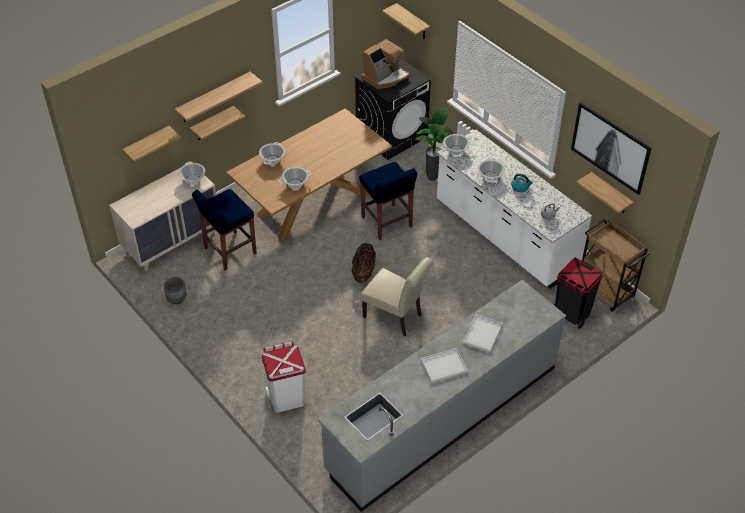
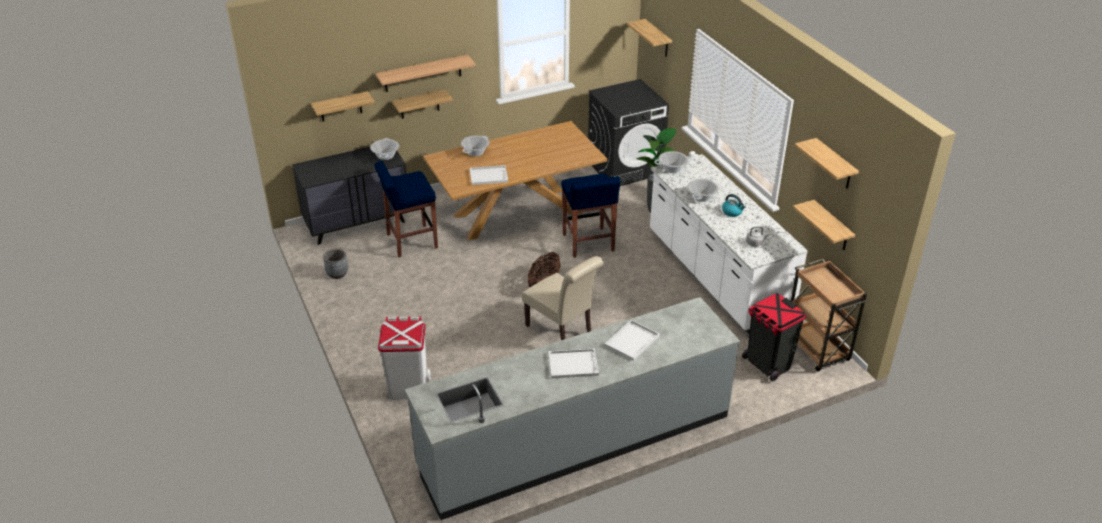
camera: 15 degrees right, 10 degrees down
(172, 241) = (357, 223): beige dresser -> black dresser
(295, 183) = (489, 175): cooking pot -> white tray
(385, 77) = (621, 96): coffee machine -> none
(611, 147) = (835, 165): picture -> shelf

